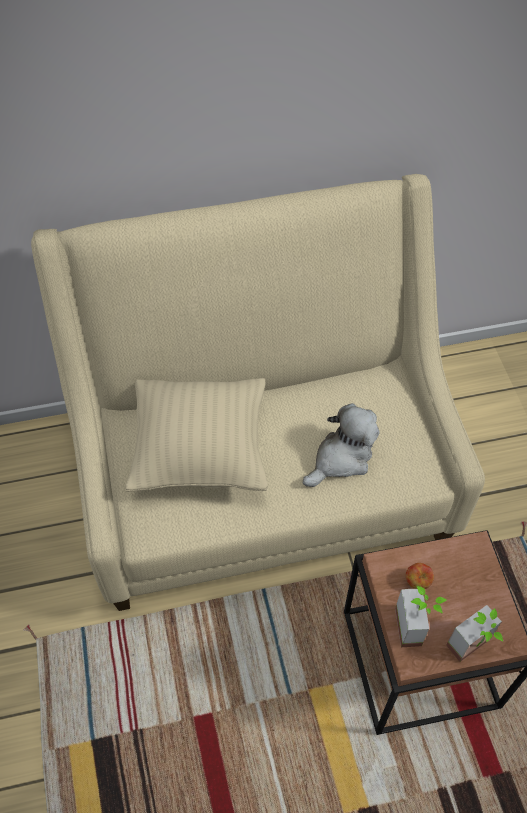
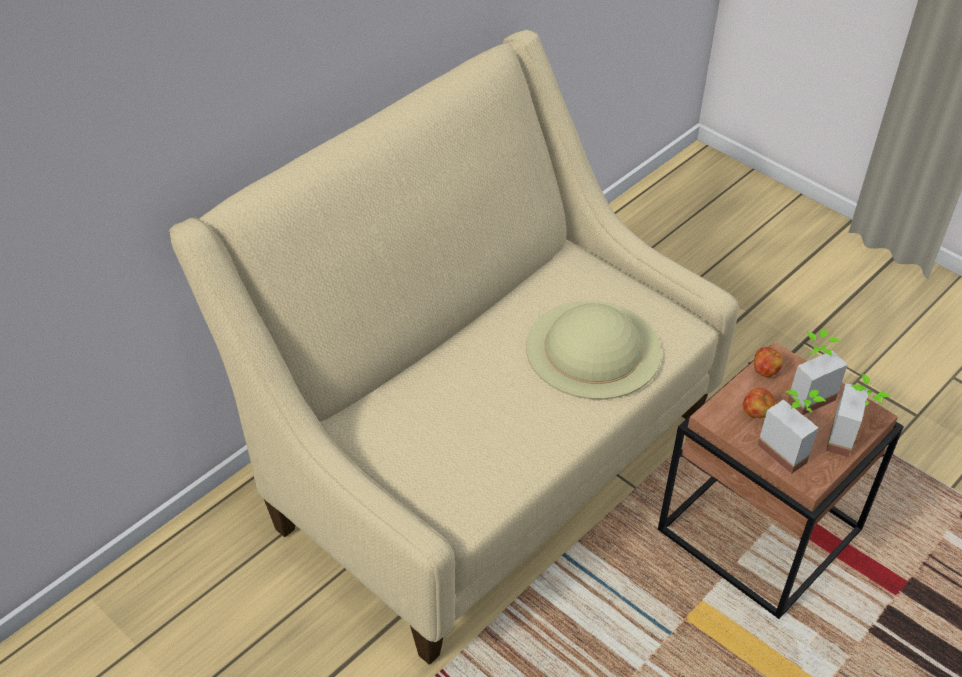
camera: 35 degrees left, 10 degrees down
(201, 452) = (451, 413): beige pillow -> none
(341, 458) = (593, 348): plush toy -> beige hat
(455, 551) = (765, 371): none -> apple
(471, 589) = (805, 394): none -> potted plant

